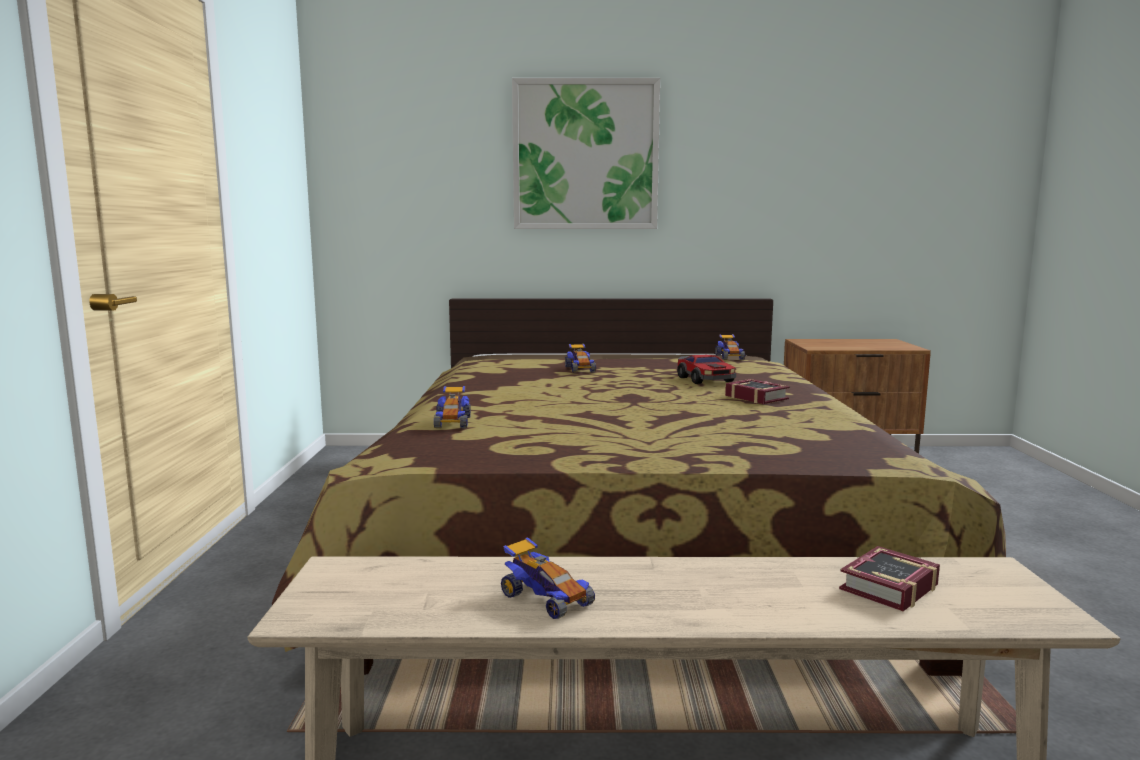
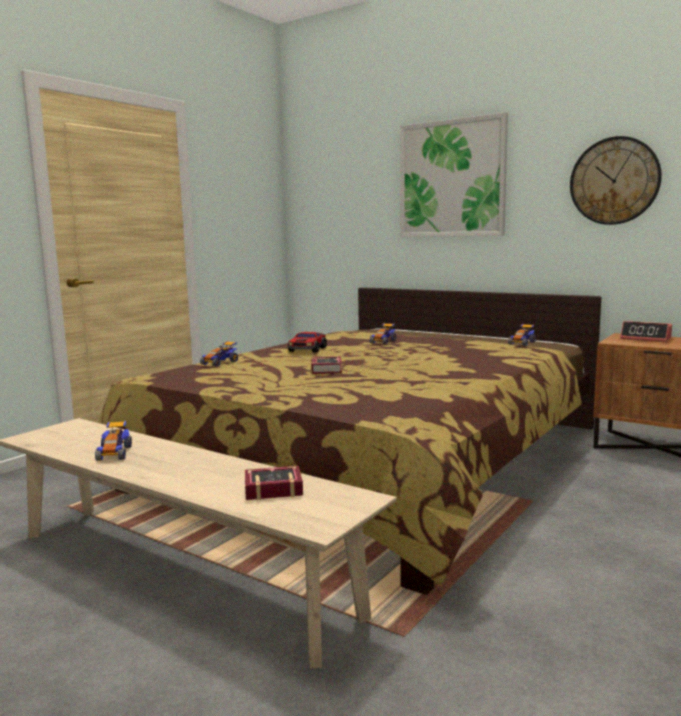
camera: 35 degrees right, 0 degrees up
(705, 379) = (442, 356): toy car -> toy car (308, 349)
(755, 397) = (436, 370): book -> book (327, 369)
(782, 170) = (614, 181): none -> wall clock
(830, 342) = (646, 338): none -> alarm clock

